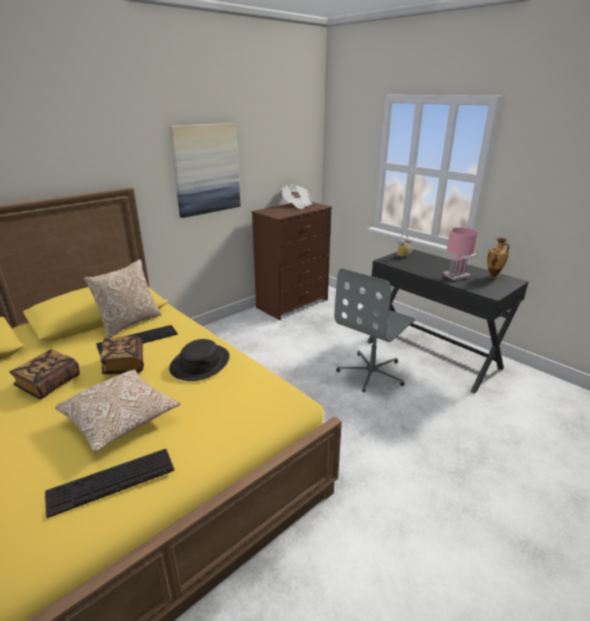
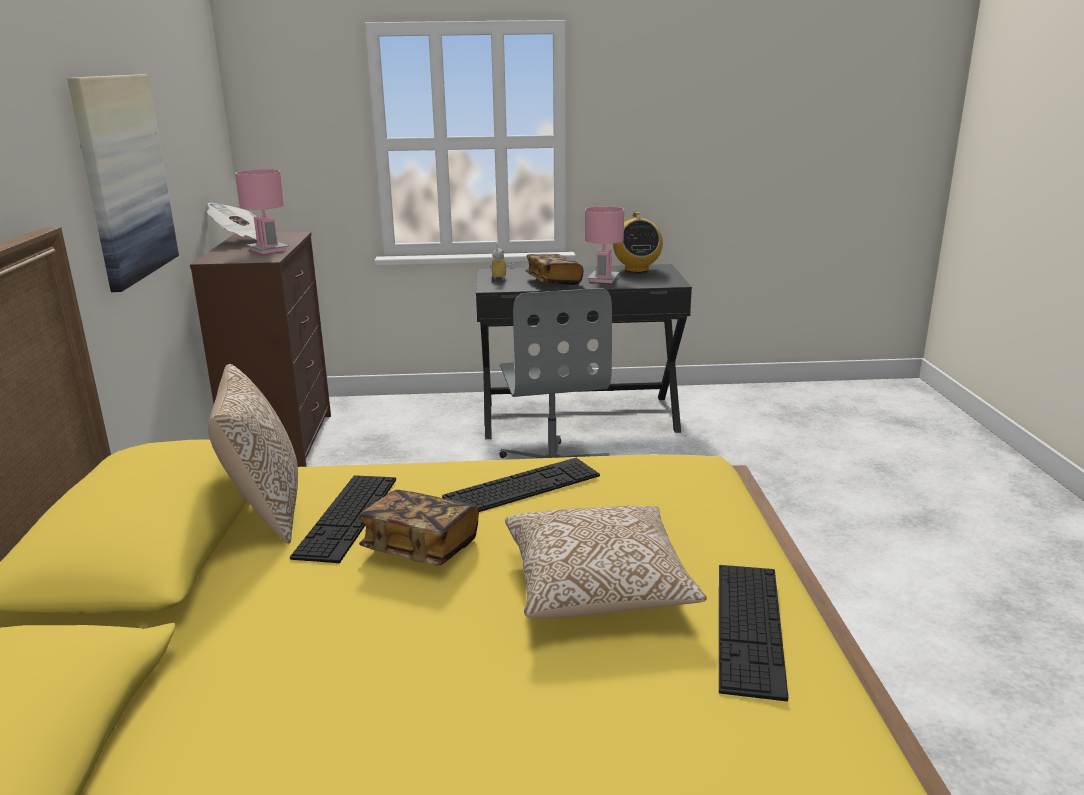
camera: 50 degrees left, 5 degrees down
(49, 383) = (365, 637): book -> book (553, 281)
(200, 363) = (523, 486): black hat -> keyboard
(291, 211) = (268, 250): none -> pink table lamp
(493, 277) = (636, 269): vase -> radio

